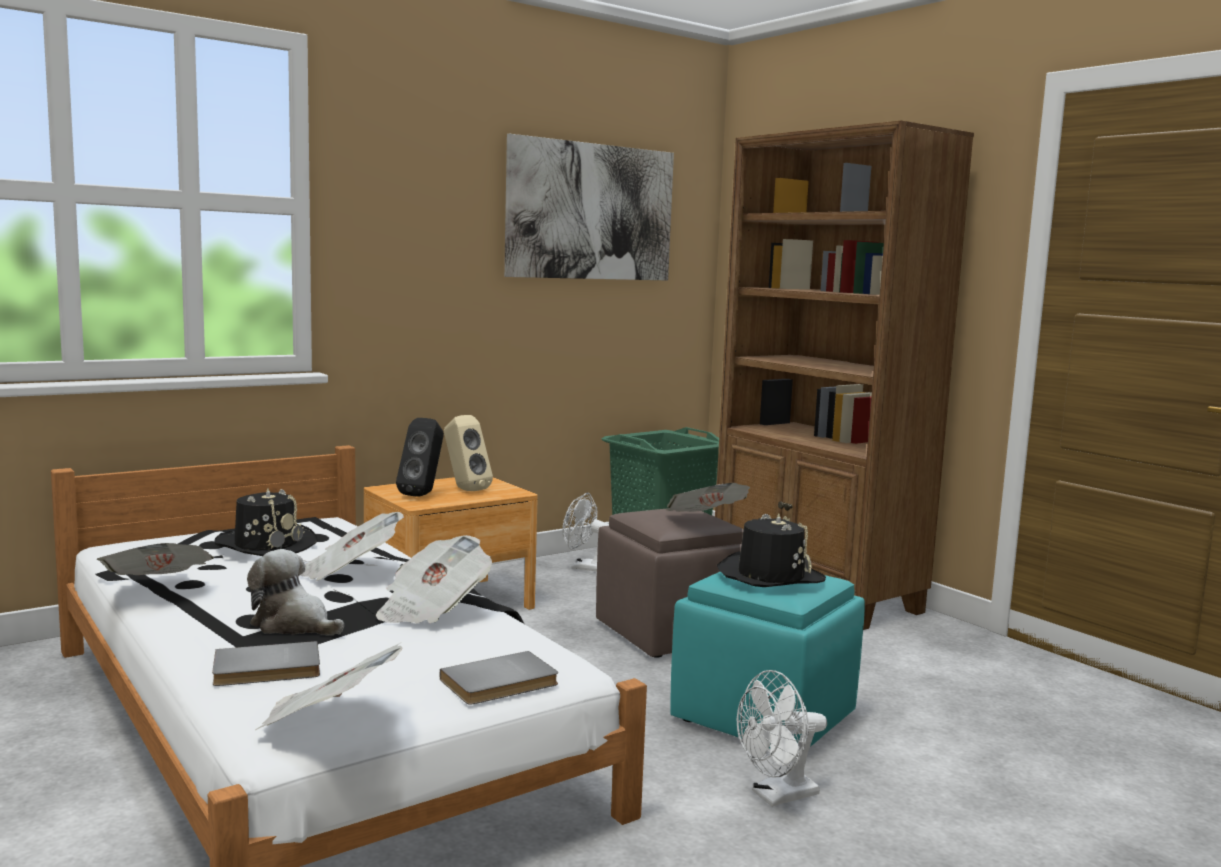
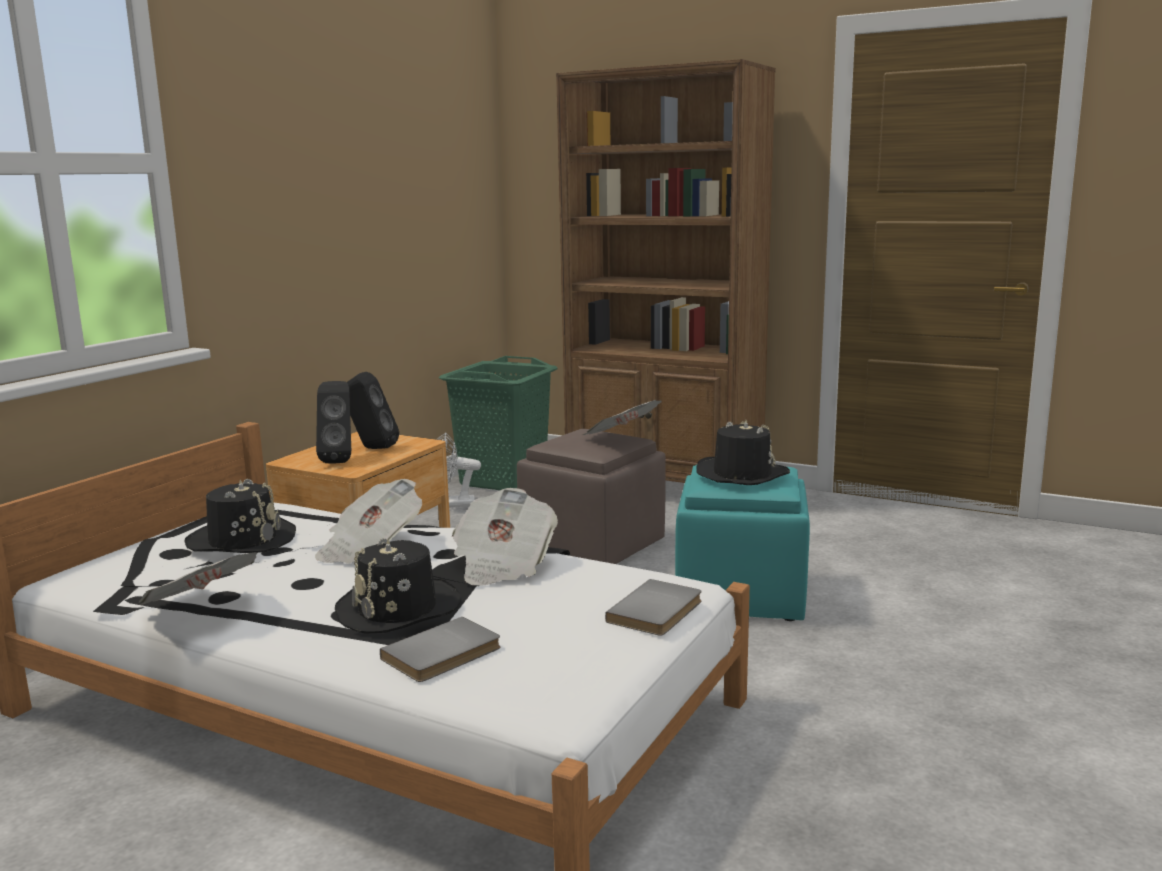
camera: 25 degrees left, 5 degrees up
(294, 625) = (399, 609): plush toy -> black hat
(329, 722) = (576, 682): newspaper -> none
(464, 489) = (371, 448): beige speaker -> black speaker
(591, 212) = (406, 150): picture -> none
(777, 796) = (818, 653): white fan -> none

